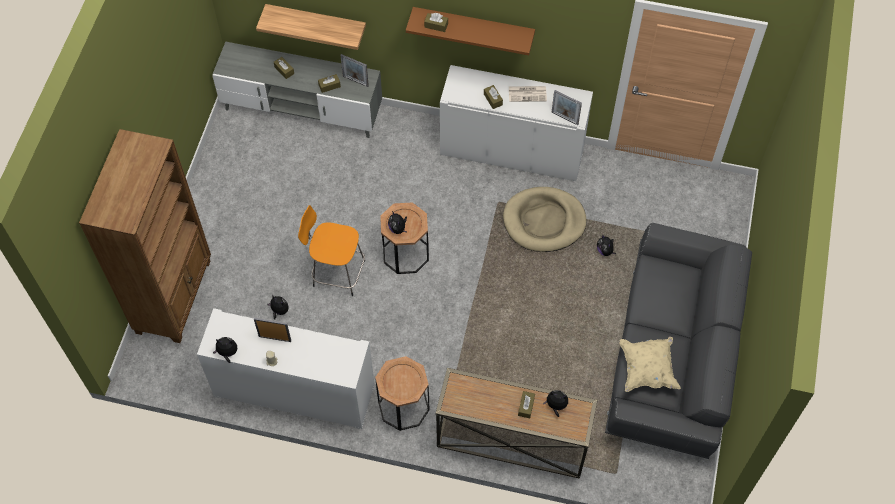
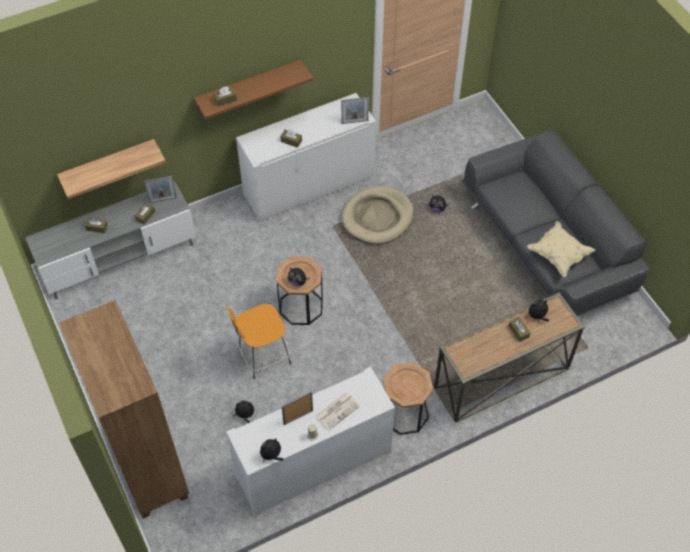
camera: 40 degrees left, 5 degrees down
(528, 94) = (312, 122): newspaper -> newspaper (337, 410)

